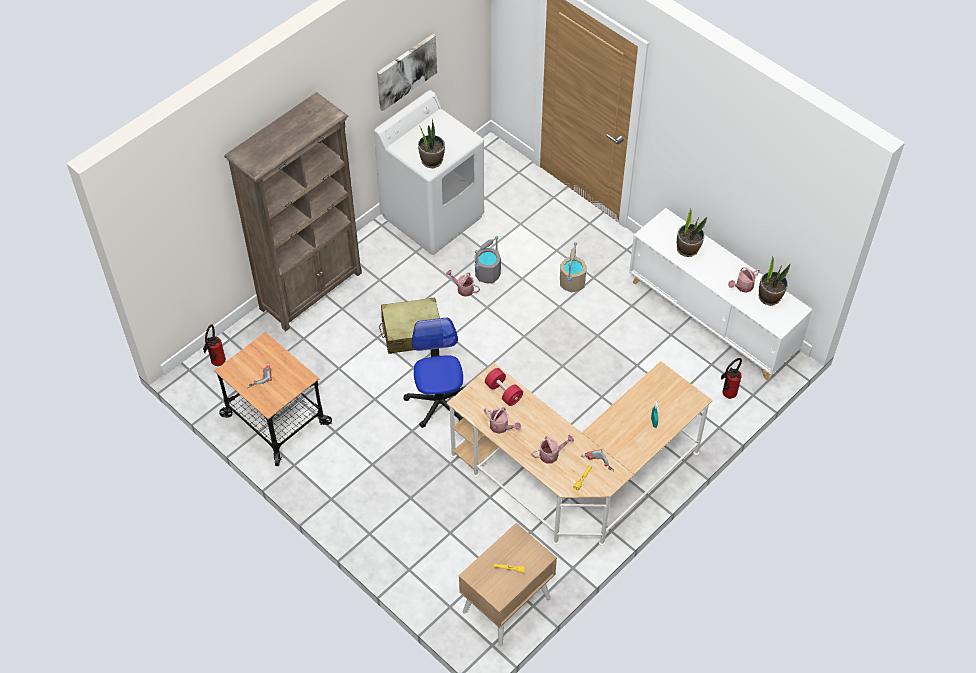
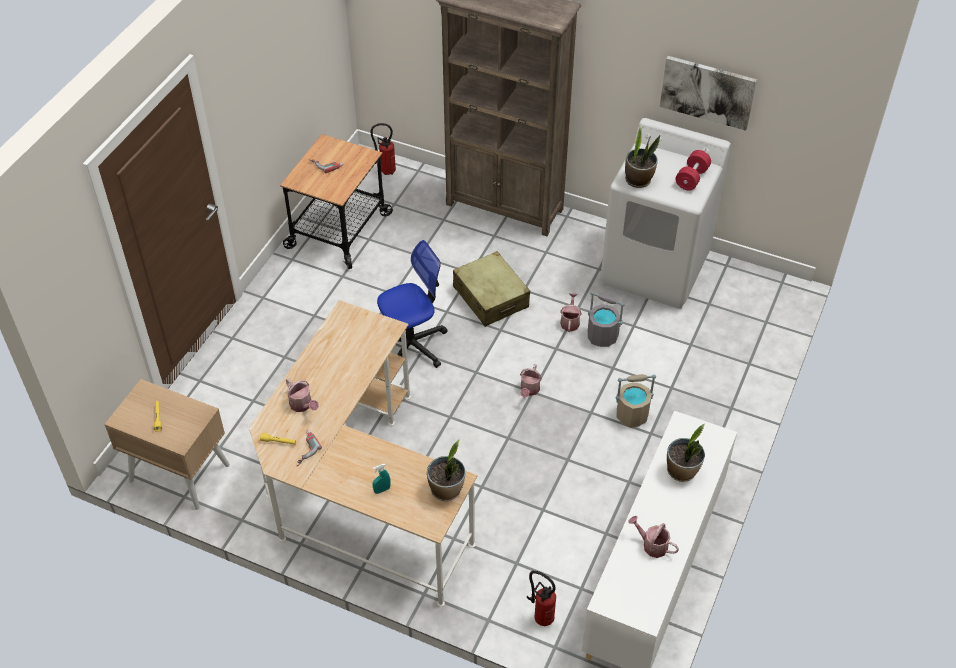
camera: 70 degrees right, 5 degrees down
(501, 427) = (323, 353): watering can -> watering can (529, 390)
(503, 392) = (370, 342): red dumbbell -> red dumbbell (692, 178)
(769, 297) = (651, 580): potted plant -> potted plant (446, 490)

